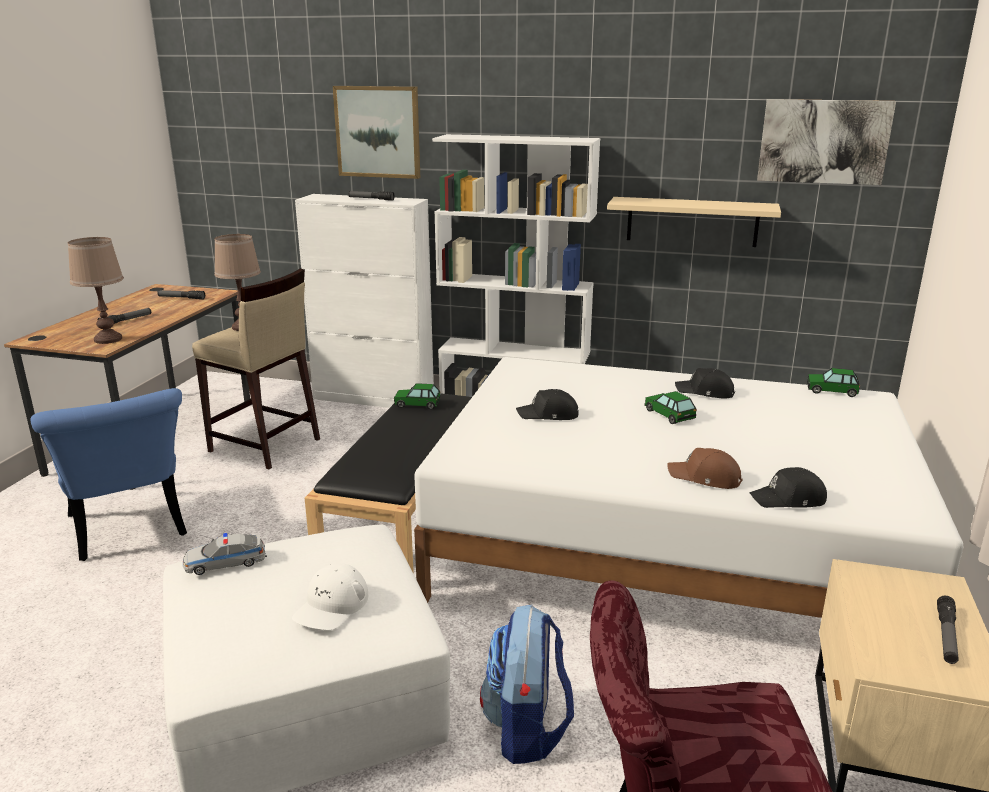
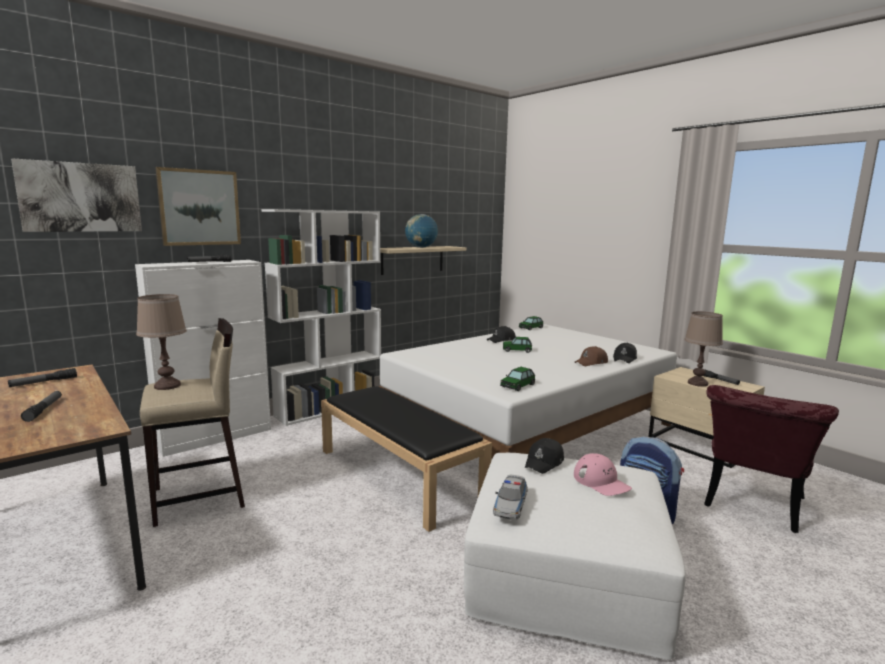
camera: 55 degrees left, 10 degrees down
(108, 339) = (84, 424): brown table lamp -> brown table lamp (698, 383)
(130, 531) = (230, 607): blue chair -> none
(331, 605) = (601, 482): white cap -> pink cap
(417, 404) = (360, 399): toy car -> toy car (517, 386)
(549, 415) = (482, 365): black cap -> black cap (544, 462)
(691, 203) = (421, 247): none -> globe
(823, 141) = (463, 212): picture -> picture (80, 197)

